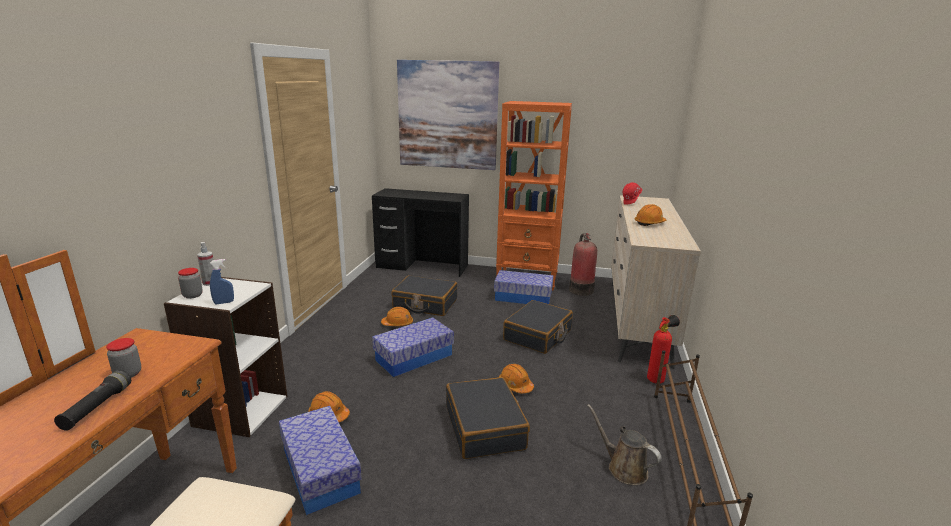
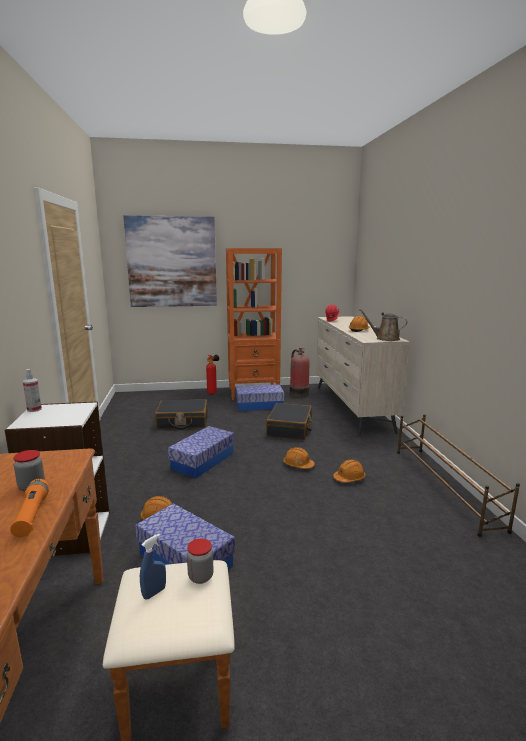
camera: 20 degrees left, 5 degrees down
(97, 407) = (32, 515): black flashlight -> orange flashlight
(192, 295) = (29, 420): jar -> jar (200, 576)
(224, 302) = (69, 421): blue spray bottle -> blue spray bottle (154, 592)
(397, 323) = (169, 440): orange hard hat -> orange hard hat (349, 478)
(422, 266) = (159, 395): black desk -> none
(485, 427) = (297, 497): black suitcase -> none
(624, 468) = (410, 500): brown watering can -> brown watering can (385, 339)
(657, 379) = (391, 442): fire extinguisher -> fire extinguisher (213, 393)

